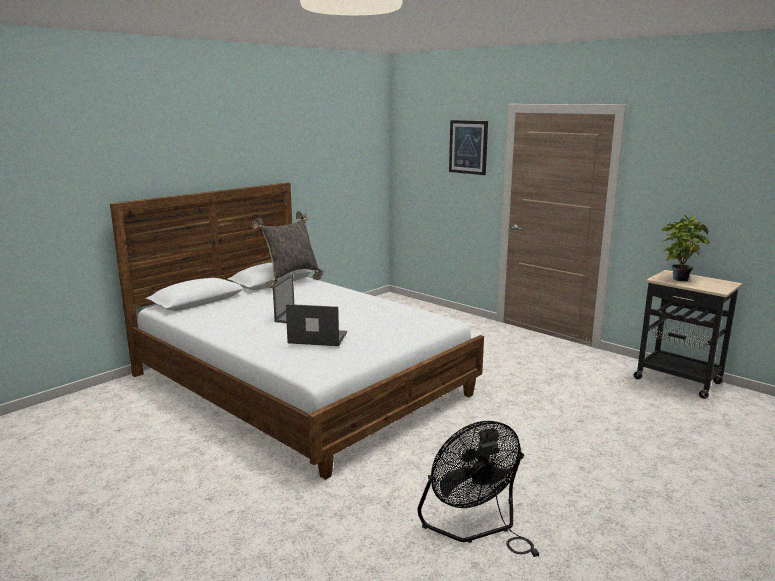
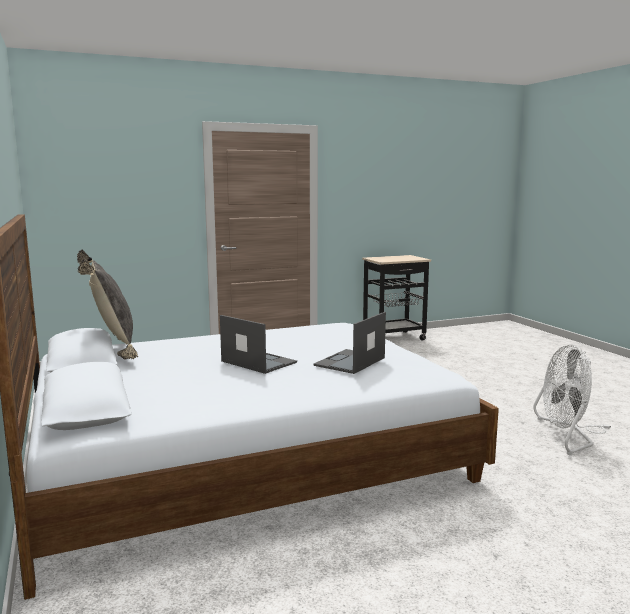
camera: 65 degrees left, 5 degrees down
(468, 147) = (155, 168): picture -> none
(483, 525) = (569, 434): black fan -> white fan
(678, 278) = (387, 259): potted plant -> none

